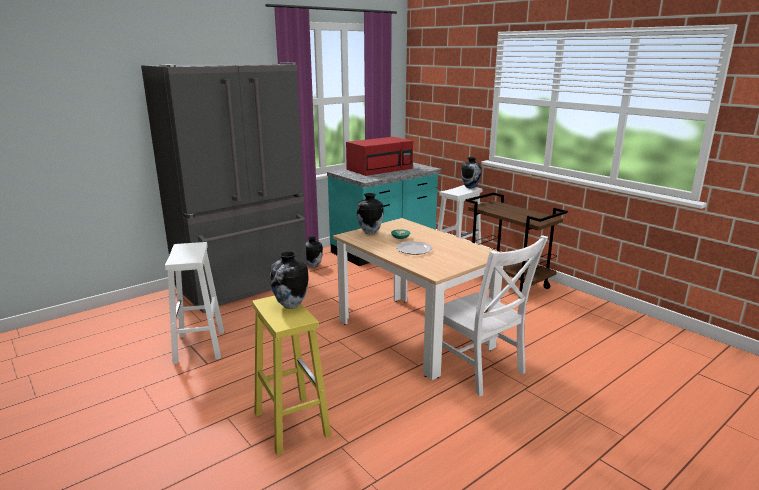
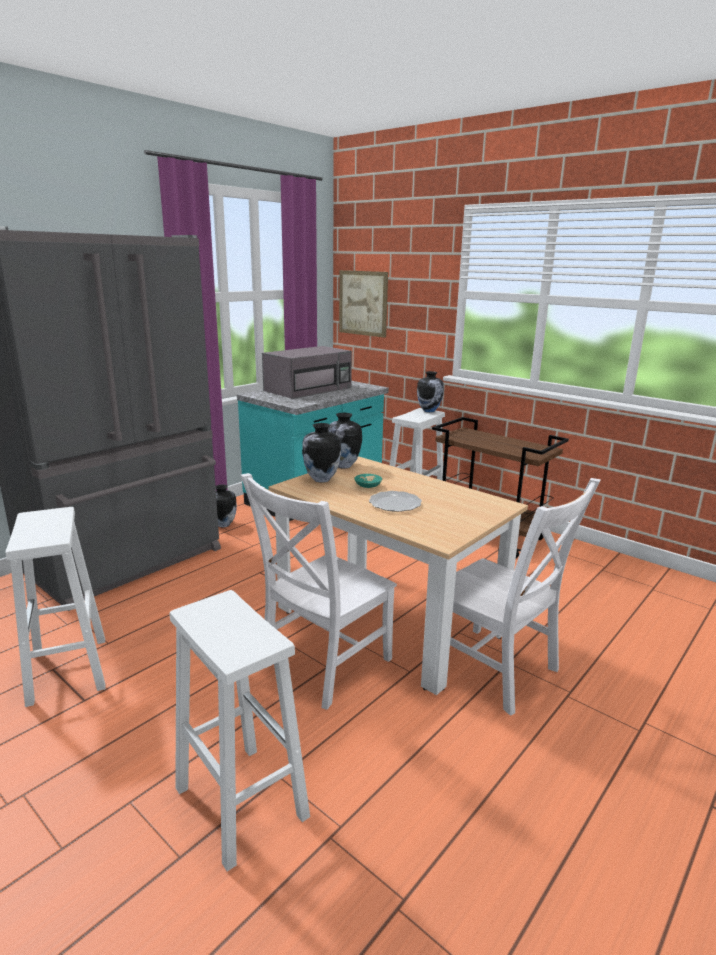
camera: 10 degrees left, 0 degrees up
(290, 305) = (238, 616): vase -> vase (343, 466)
(291, 423) = (239, 801): yellow stool -> white stool
(360, 357) = (322, 665): none -> white chair
(380, 169) = (309, 389): red microwave -> grey microwave
(426, 104) = (363, 303): none -> picture

